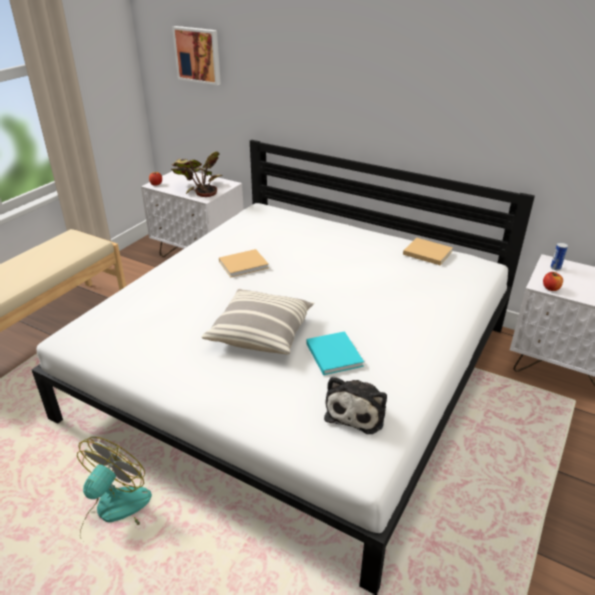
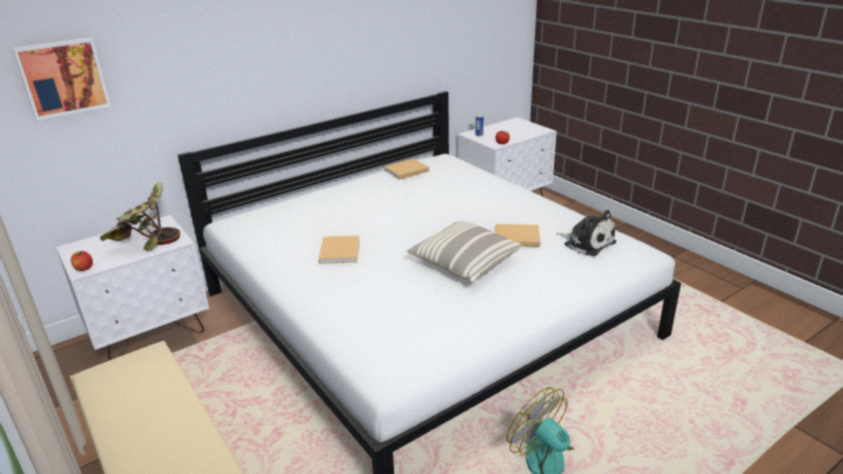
camera: 65 degrees left, 5 degrees down
(333, 353) = (515, 237): turquoise book -> beige book

